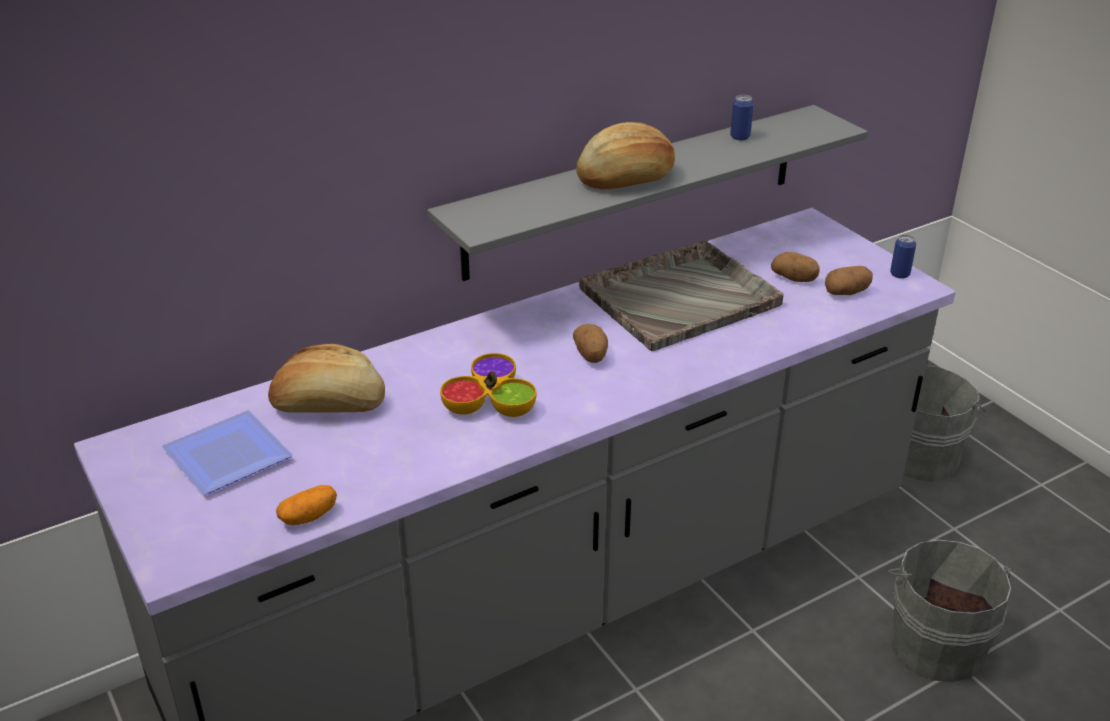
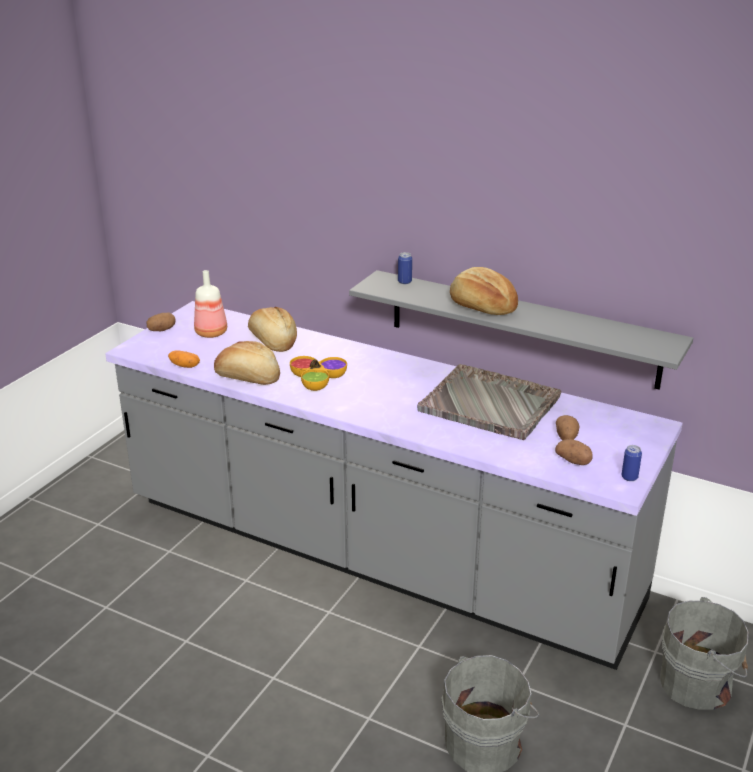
camera: 60 degrees right, 5 degrees down
(223, 456) = (211, 332): plate -> bottle
(421, 463) = (248, 378): none -> bread
(591, 355) = (391, 394): potato -> potato (162, 330)
(740, 137) = (594, 324): can -> can (404, 282)

